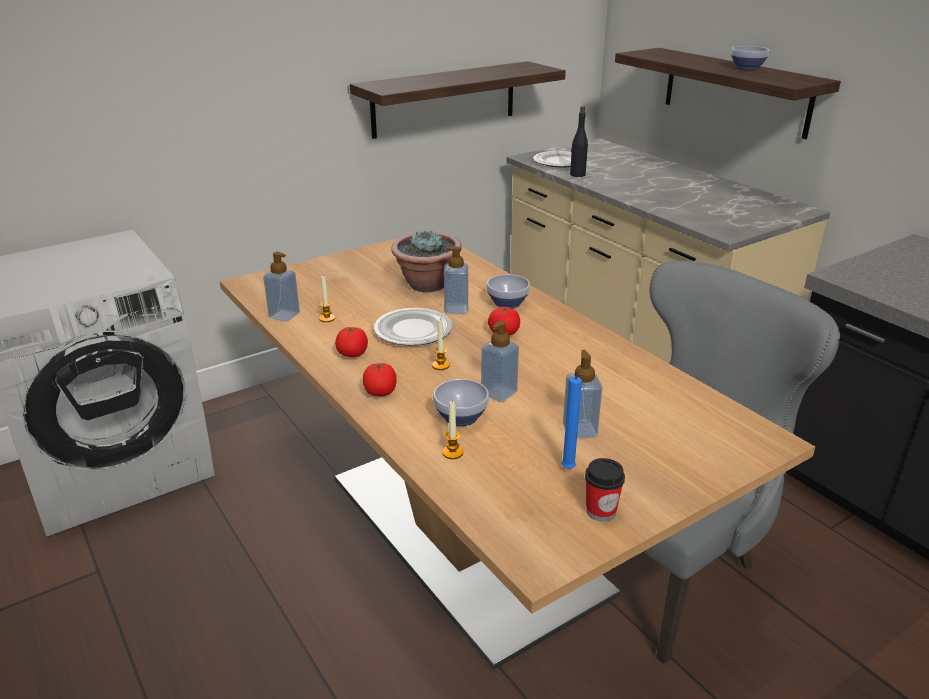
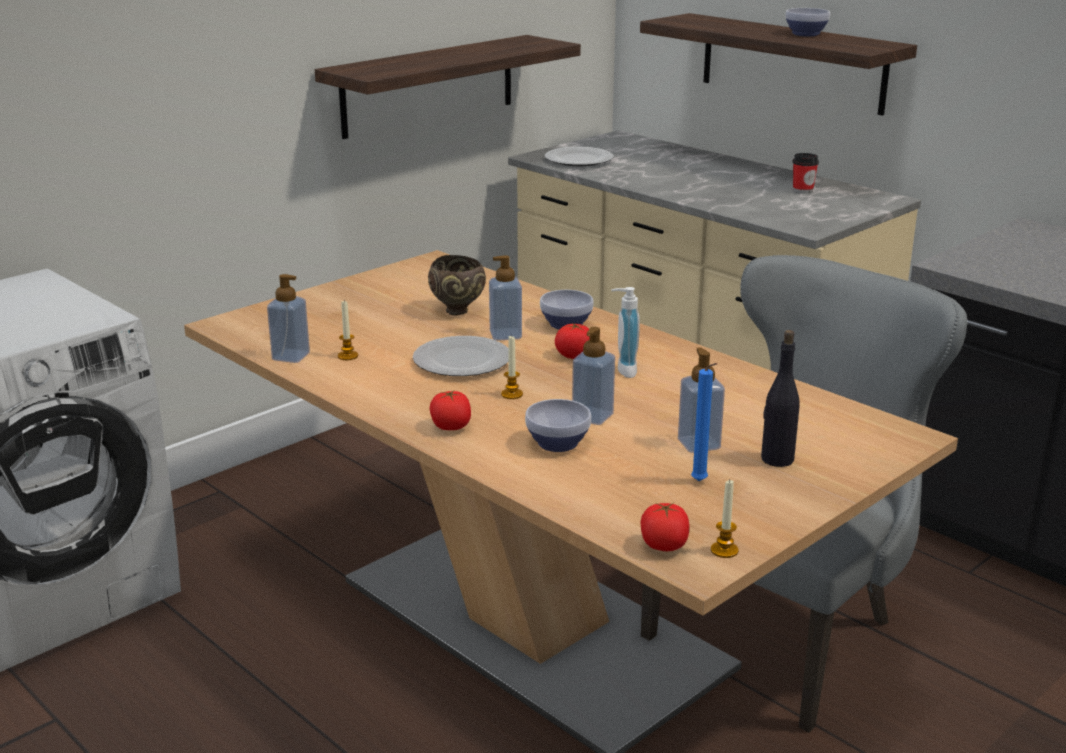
camera: 10 degrees left, 5 degrees down
(352, 354) = (398, 391): tomato -> tomato (664, 546)
(427, 285) = (458, 311): potted plant -> brown bowl
(452, 452) = (562, 478): candle -> candle (724, 550)
(538, 350) = (622, 371): none -> soap dispenser
(577, 174) = (607, 173): black bottle -> black bottle (776, 459)
(601, 511) = (748, 516): cup -> cup (802, 191)

